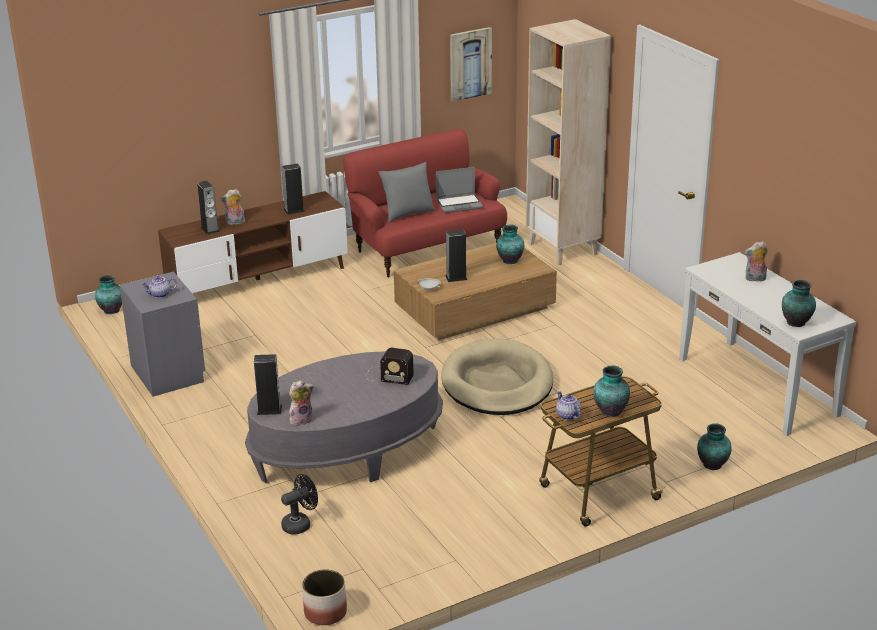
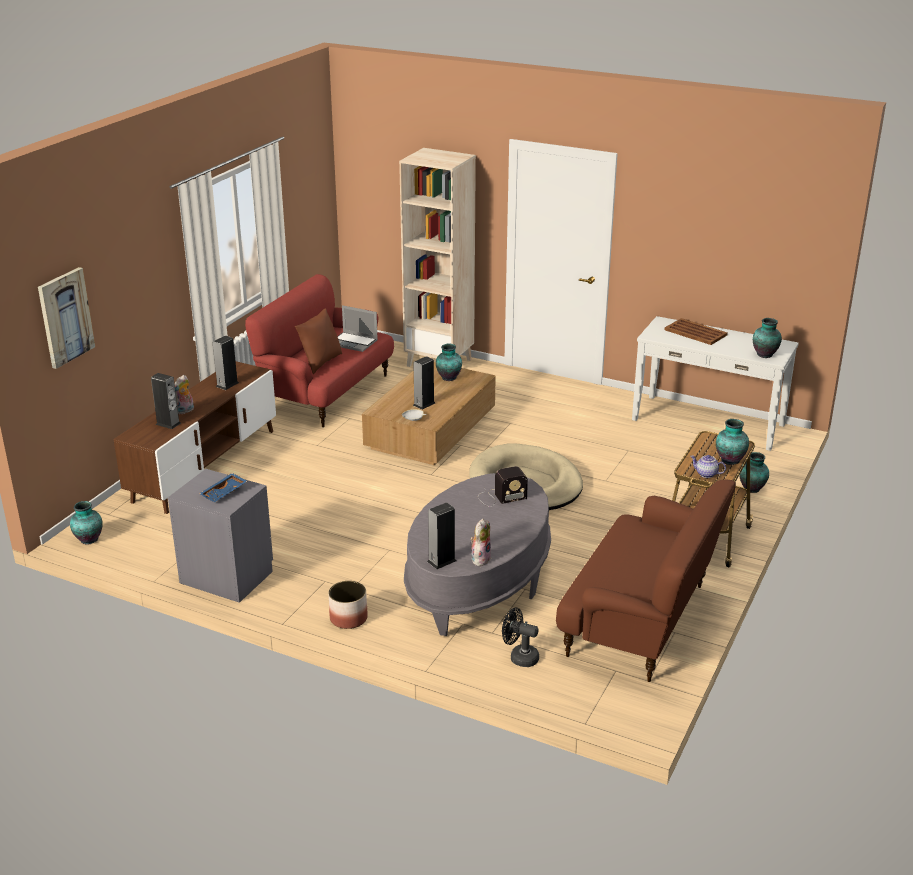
camera: 35 degrees left, 0 degrees up
(160, 295) = (224, 493): teapot -> blue tray
(300, 524) = (519, 657): black fan -> black fan turned 90 degrees counterclockwise
(325, 612) = (634, 719): planter -> planter (348, 618)
(407, 214) = (320, 362): grey pillow -> brown pillow
(438, 538) = (640, 621): none -> brown sofa
(459, 204) = (354, 342): laptop -> laptop turned 75 degrees clockwise
(470, 64) = (309, 210): picture -> picture (65, 317)
(755, 279) = (695, 332): plush toy -> brown tray

